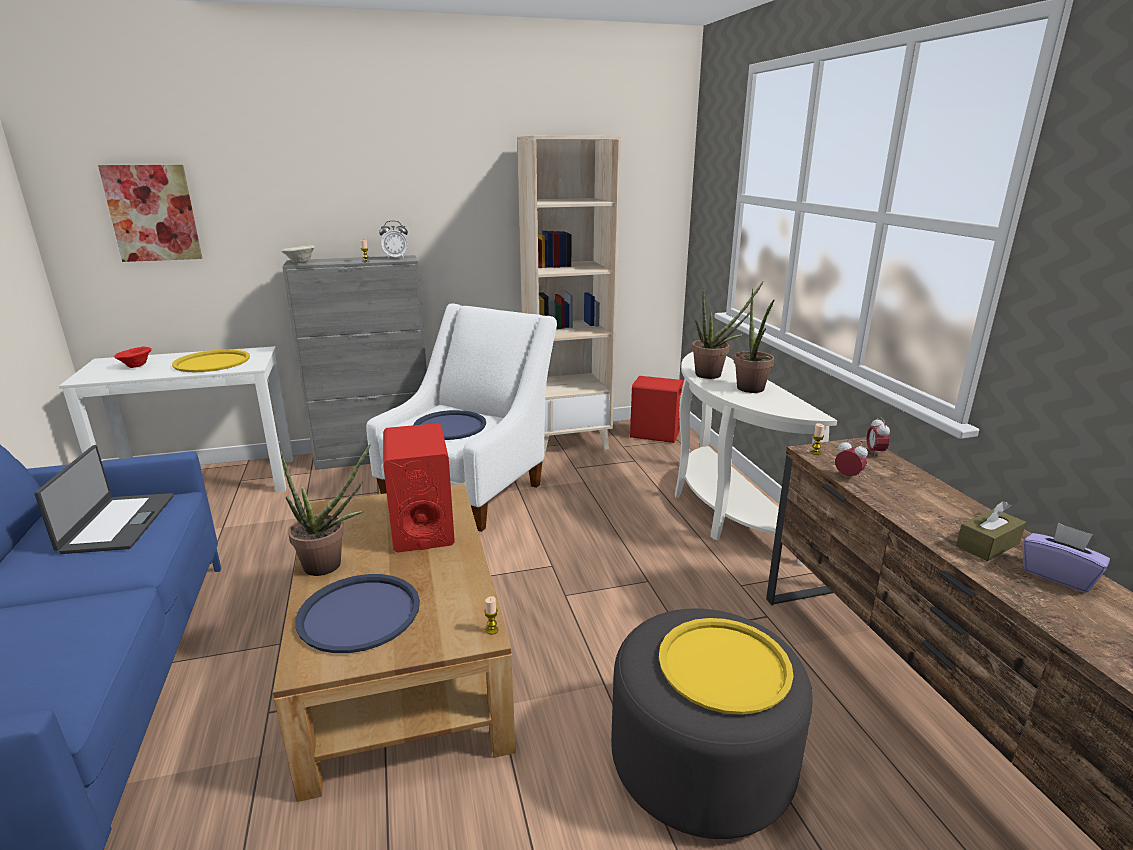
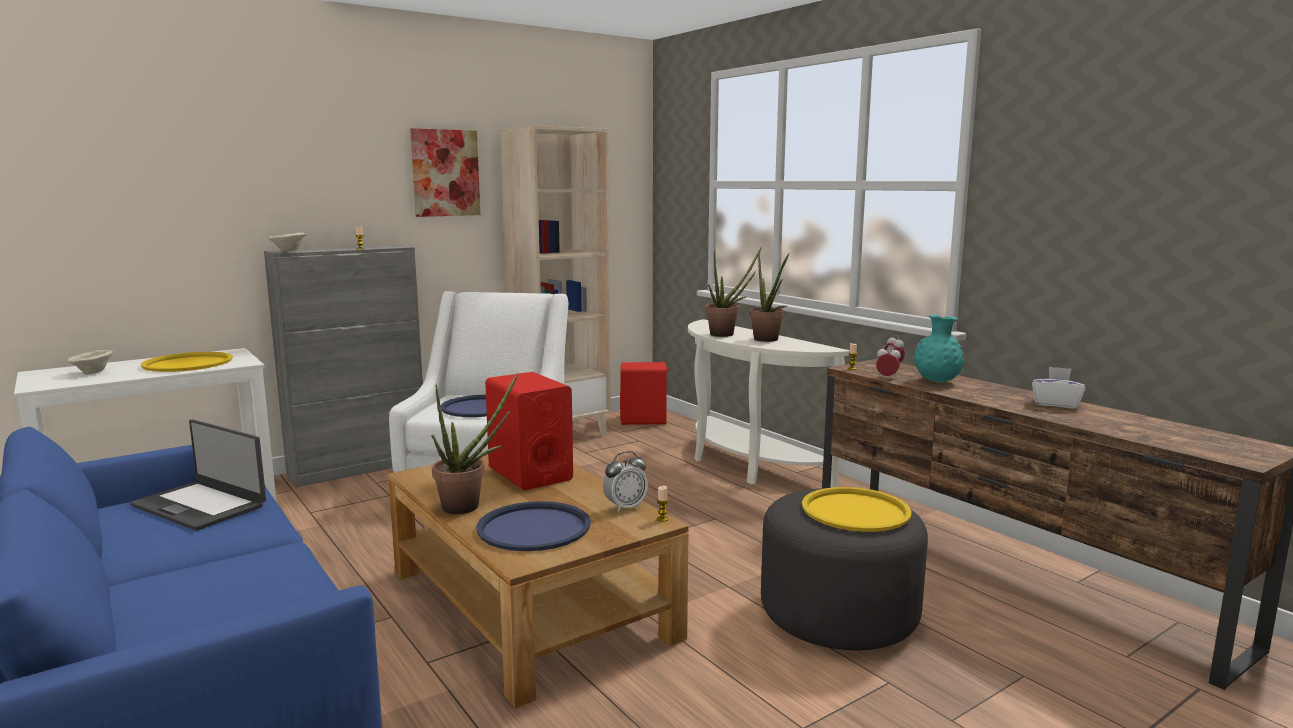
camera: 20 degrees left, 10 degrees down
(117, 523) = (201, 505): laptop -> laptop turned 150 degrees clockwise
(136, 366) = (93, 373): red bowl -> beige bowl
(153, 213) = (110, 199): picture -> picture (445, 173)
(396, 258) = (386, 246): alarm clock -> alarm clock (625, 507)
(910, 494) = (937, 381): none -> turquoise vase
(987, 545) = (1005, 397): brown tissue box -> none
(1058, 575) = (1055, 404): purple tissue box -> white tissue box

